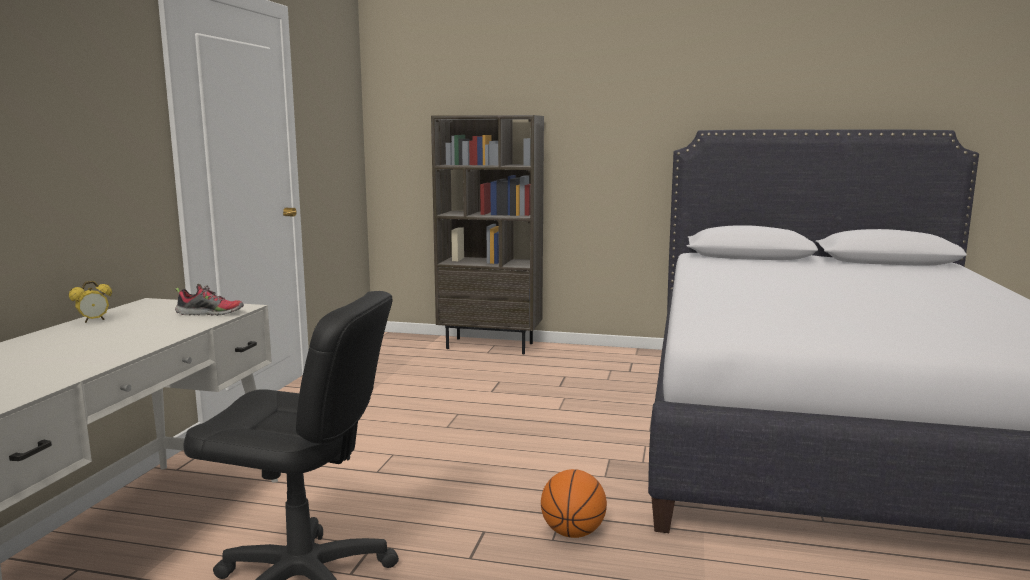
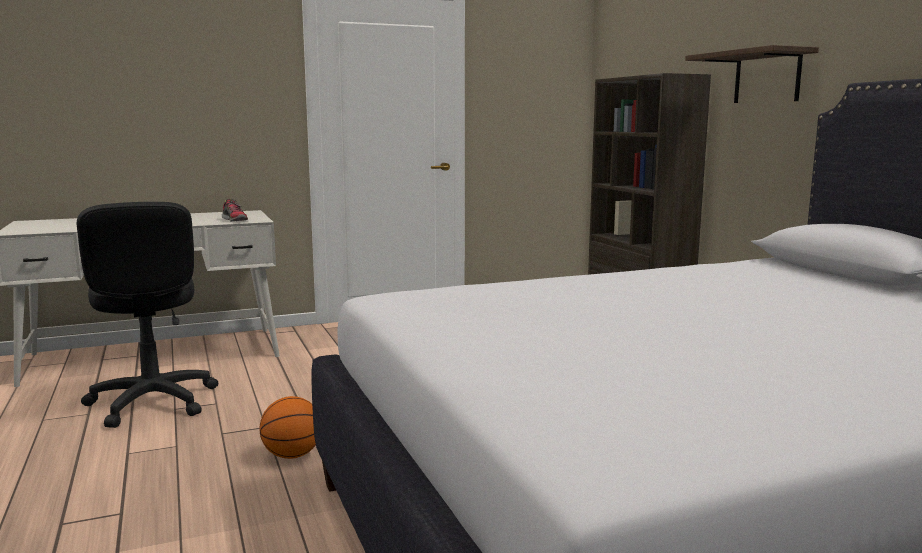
camera: 55 degrees right, 0 degrees up
(94, 321) = (194, 214): alarm clock -> none
(603, 121) = (767, 77): none -> shelf

